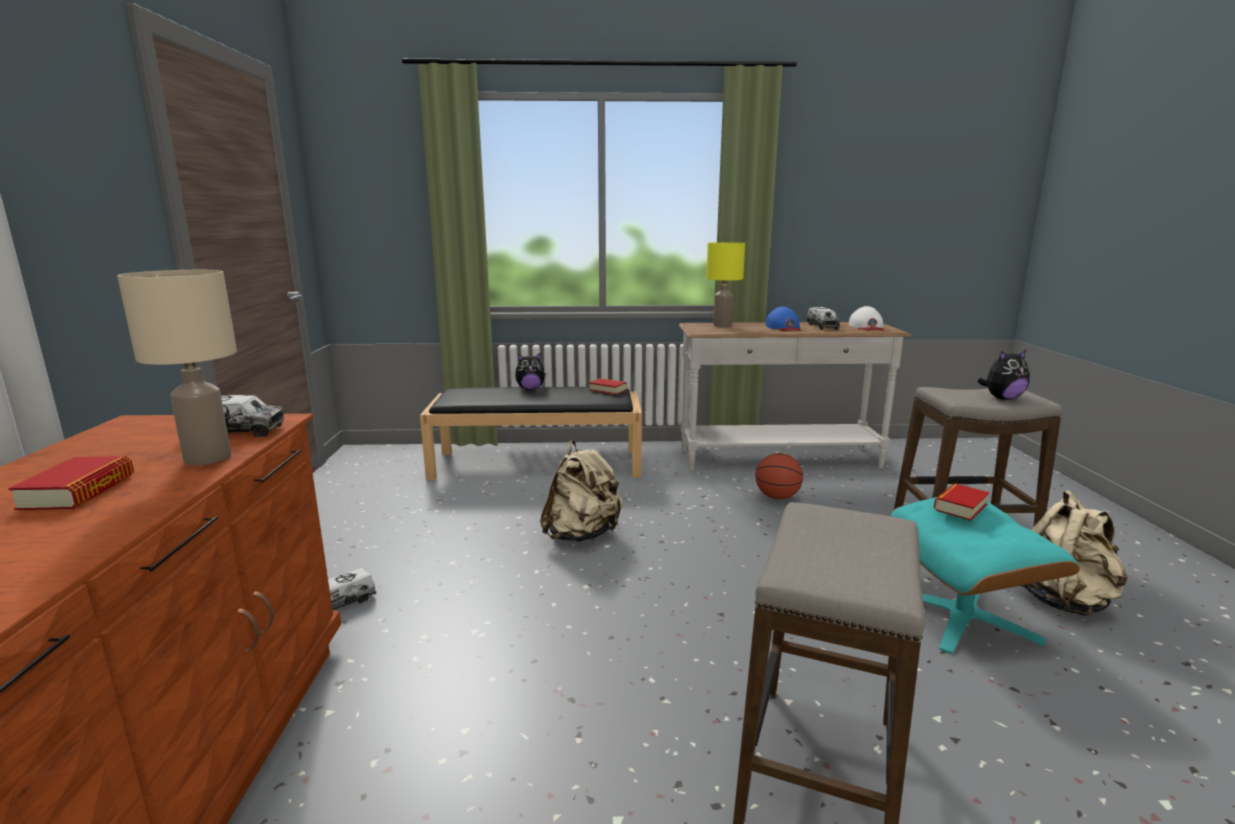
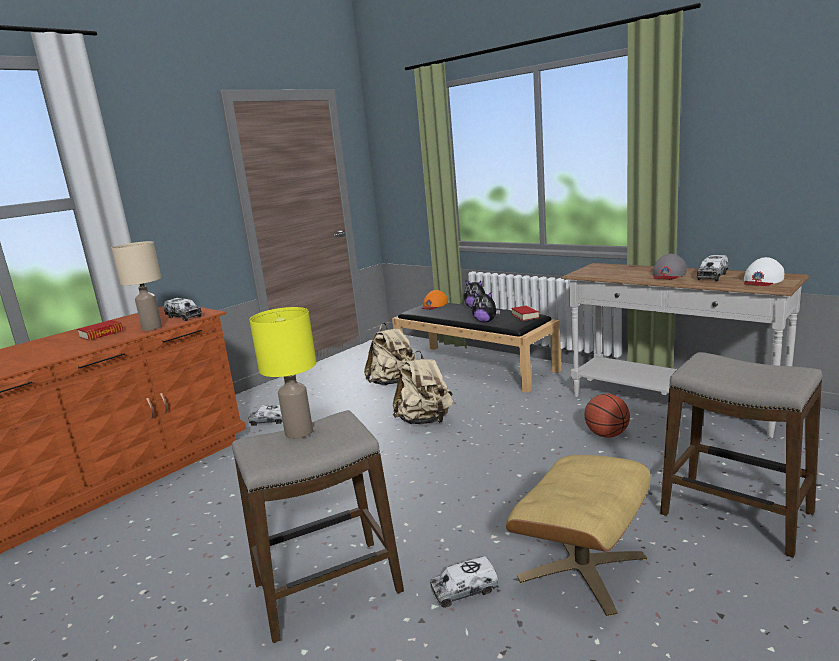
camera: 45 degrees right, 0 degrees up
(465, 392) = (434, 305): none -> orange cap
(722, 325) = (618, 268): yellow table lamp -> yellow table lamp (299, 432)
(783, 327) = (668, 274): blue cap -> grey cap
(931, 687) = (464, 591): none -> toy truck
(960, 507) = (589, 466): book -> none
(963, 616) = (583, 568): turquoise ottoman -> beige ottoman
(1002, 399) = (756, 378): plush toy -> plush toy (485, 321)
(1063, 600) = (709, 601): beige backpack -> beige backpack (393, 382)

